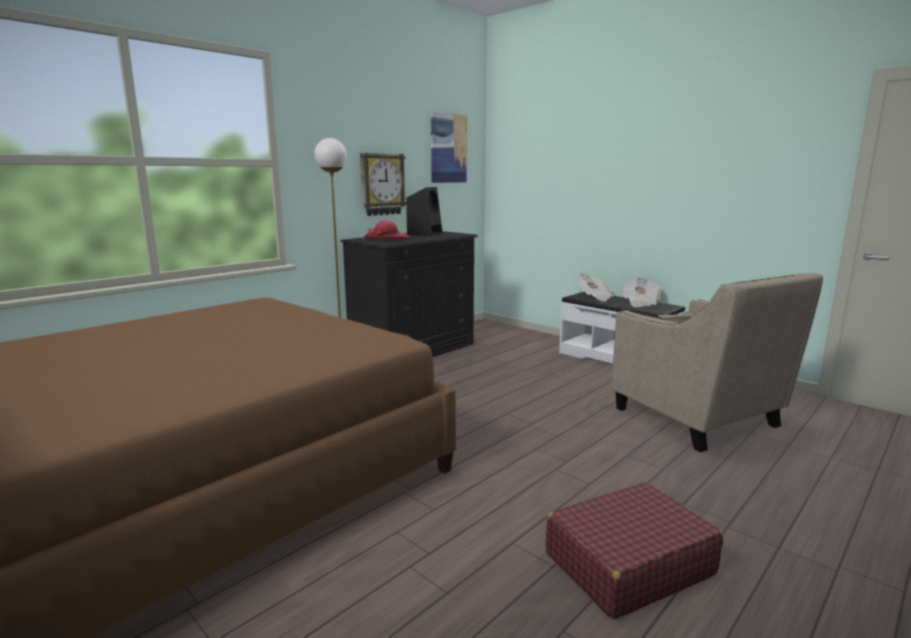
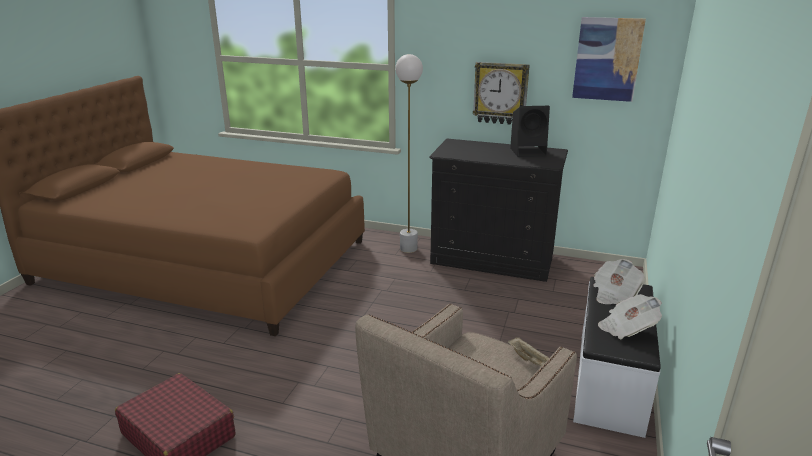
camera: 65 degrees right, 10 degrees up
(387, 239) = (470, 148): hat -> none

